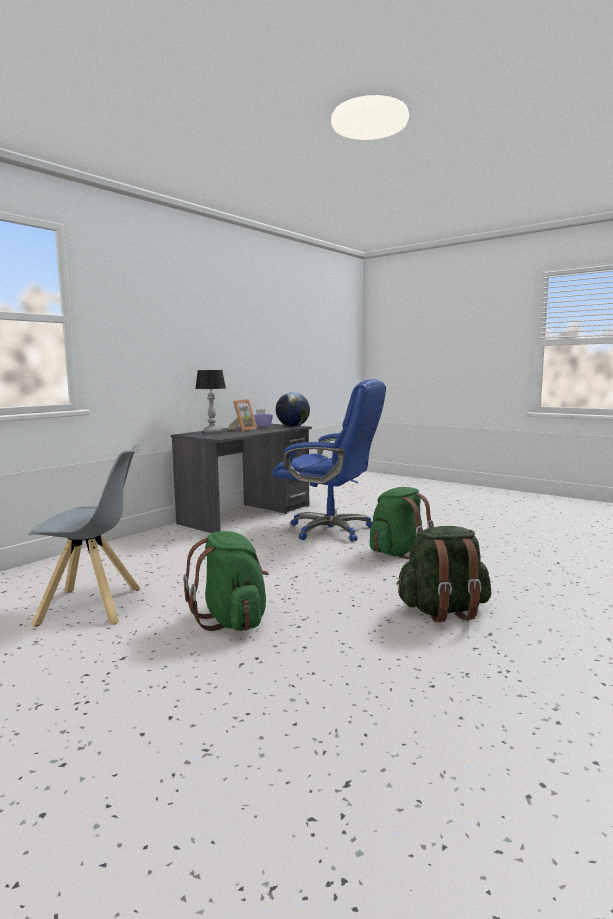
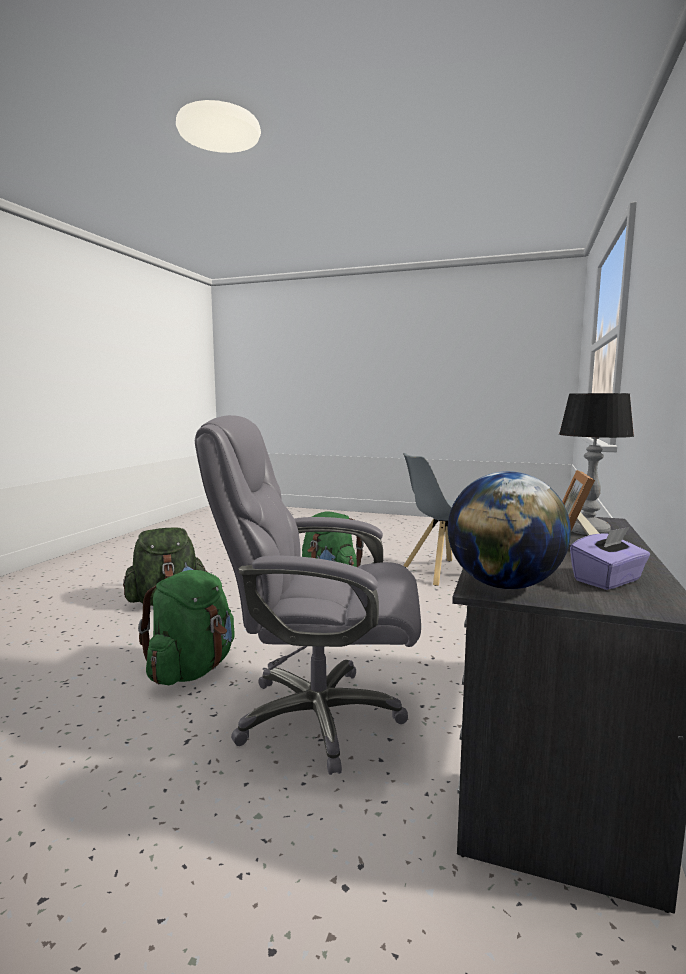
camera: 160 degrees right, 0 degrees up
(328, 529) = (322, 716): blue office chair -> grey office chair

